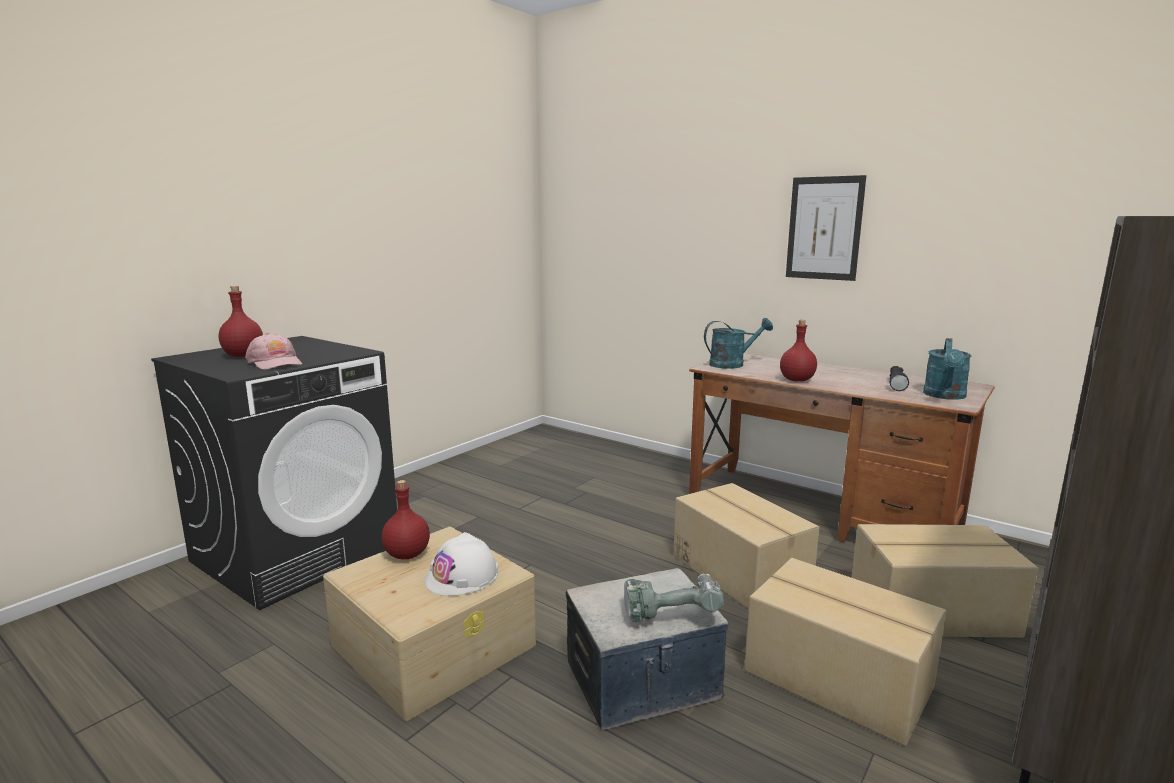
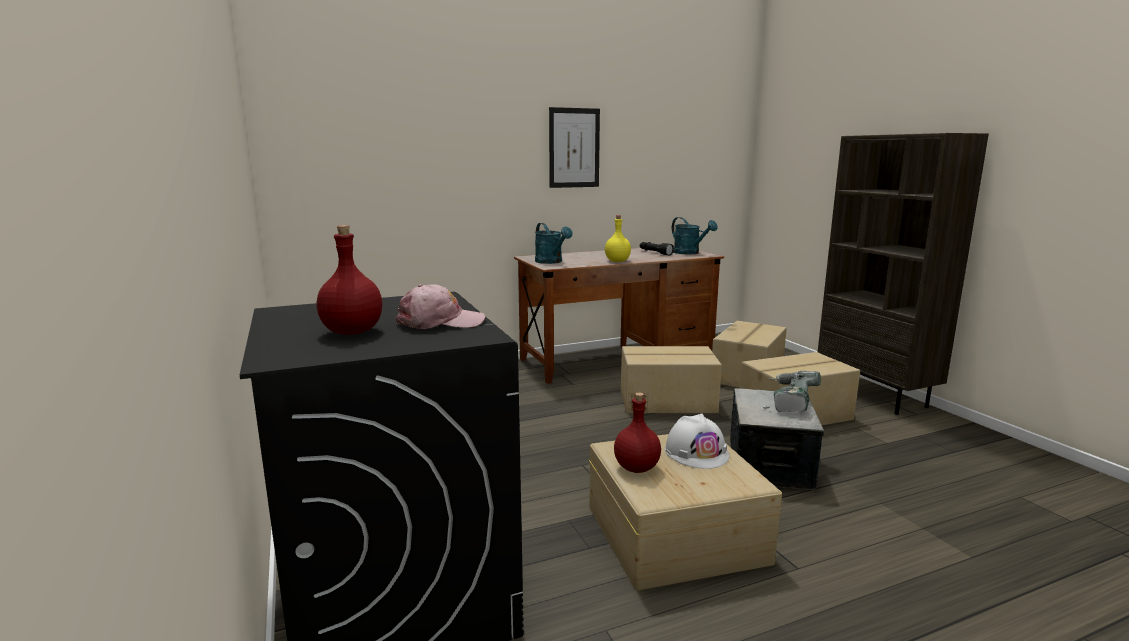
camera: 60 degrees left, 0 degrees up
(732, 364) = (551, 262): turquoise watering can -> turquoise watering can turned 135 degrees clockwise
(797, 380) = (617, 261): red bottle -> yellow bottle

